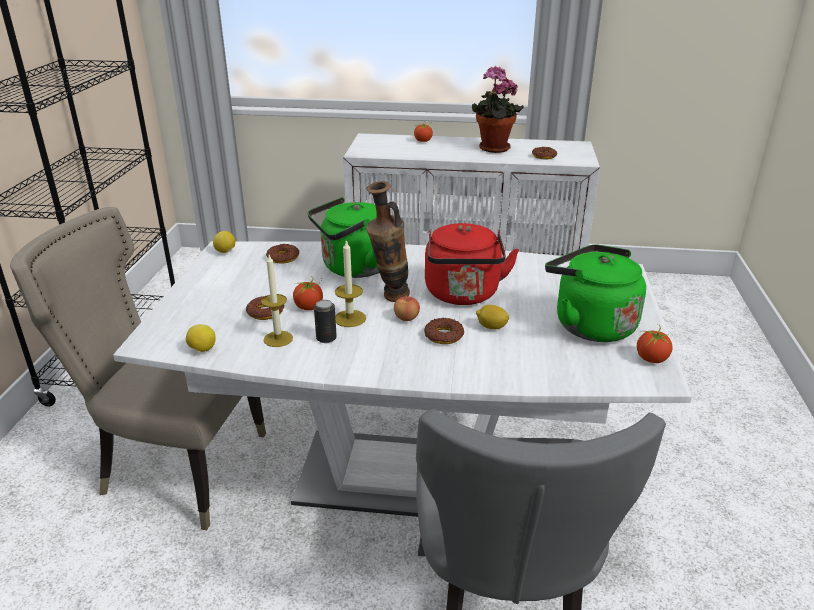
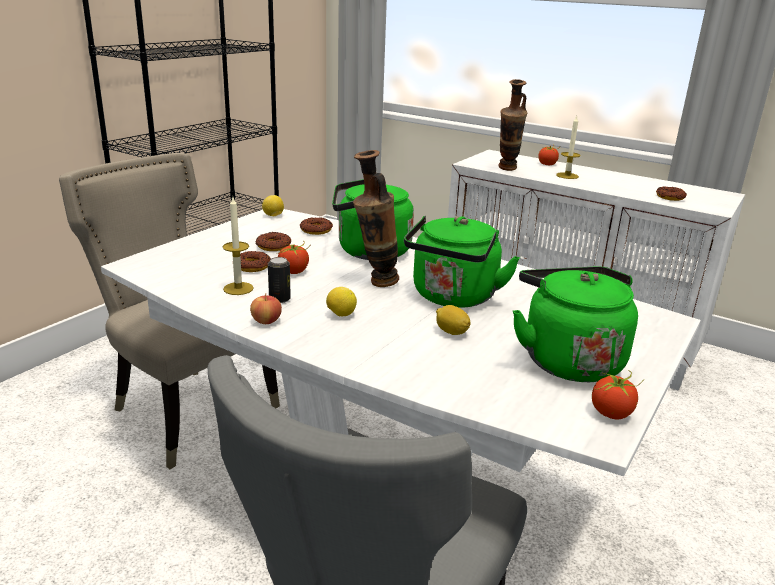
camera: 25 degrees right, 5 degrees down
(202, 350) = (168, 280): lemon -> lemon (341, 314)
(350, 318) = (319, 289): candle -> candle (567, 176)
(396, 154) = (507, 170): none -> vase
(406, 318) = (373, 302): apple -> apple (266, 321)
(443, 336) = (393, 326): donut -> donut (273, 246)
(463, 295) = (453, 298): red kettle -> green kettle
(492, 149) = (616, 182): potted plant -> none

